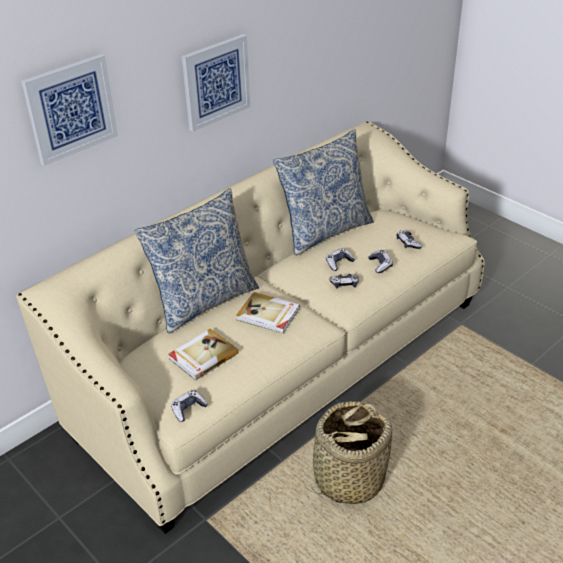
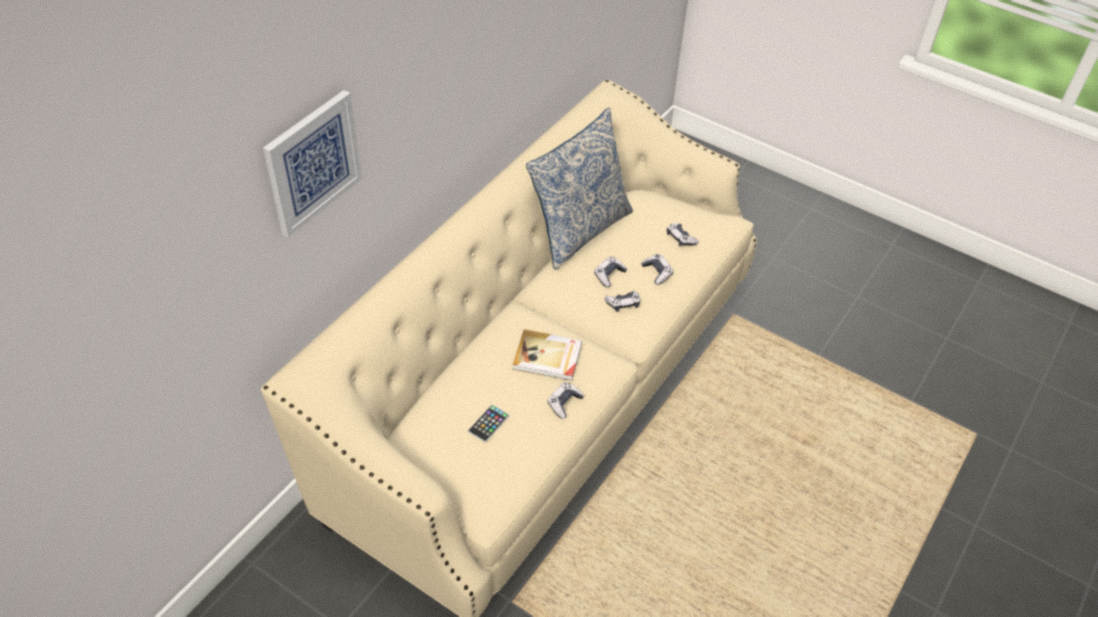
camera: 15 degrees left, 10 degrees up
(188, 409) = (493, 495): game controller -> game controller (564, 403)
(202, 356) = (488, 423): book -> phone
(204, 301) = (465, 346): pillow -> none
(215, 82) = (457, 83): picture -> none
(348, 478) = (654, 525): basket -> none

